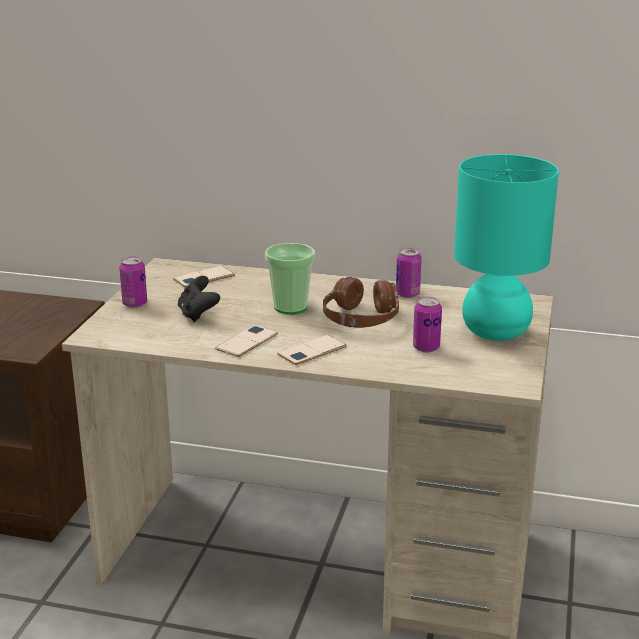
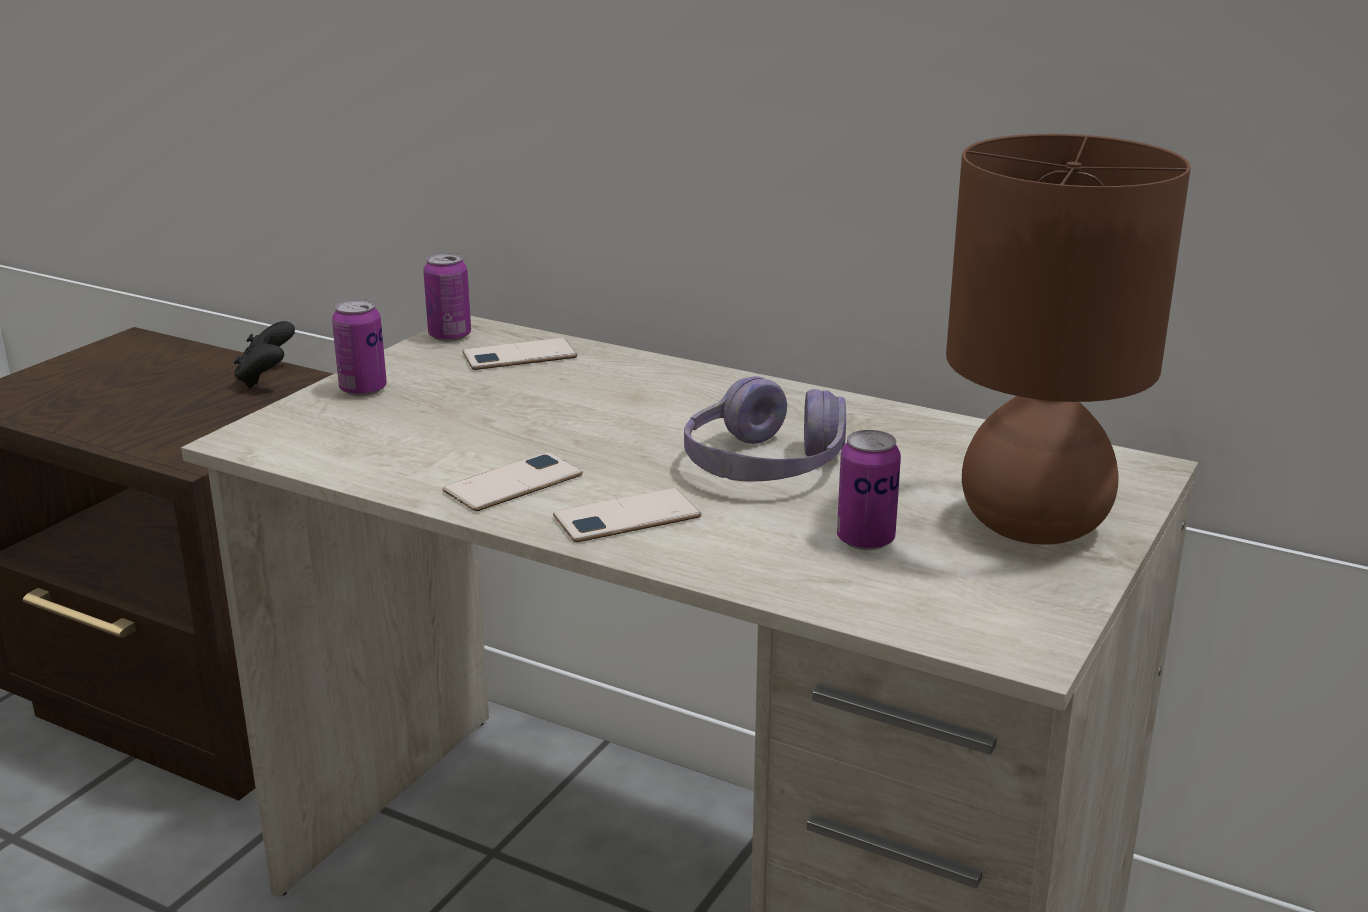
camera: 15 degrees right, 0 degrees up
(198, 314) = (460, 421): black game controller -> black game controller (266, 379)
(290, 307) = (641, 427): cup -> none
(361, 319) = (764, 465): brown headphones -> purple headphones
(407, 294) = (887, 426): can -> can (450, 336)
(495, 333) = (1031, 526): turquoise table lamp -> brown table lamp

